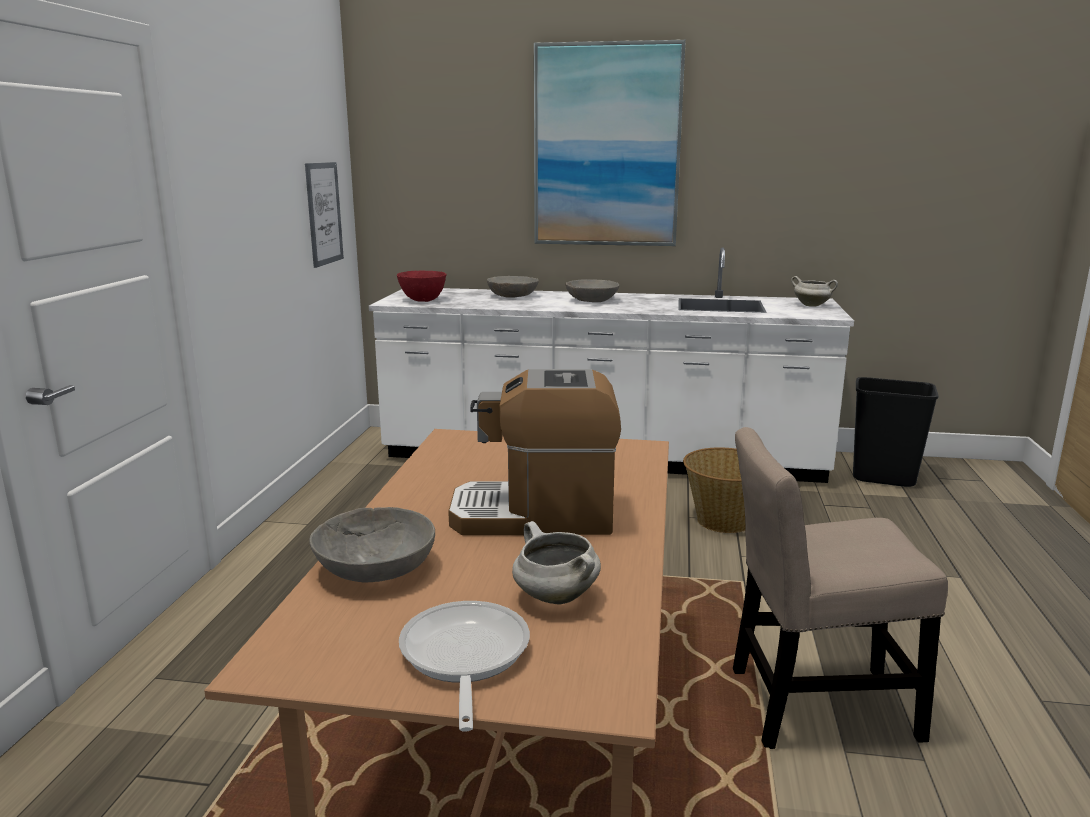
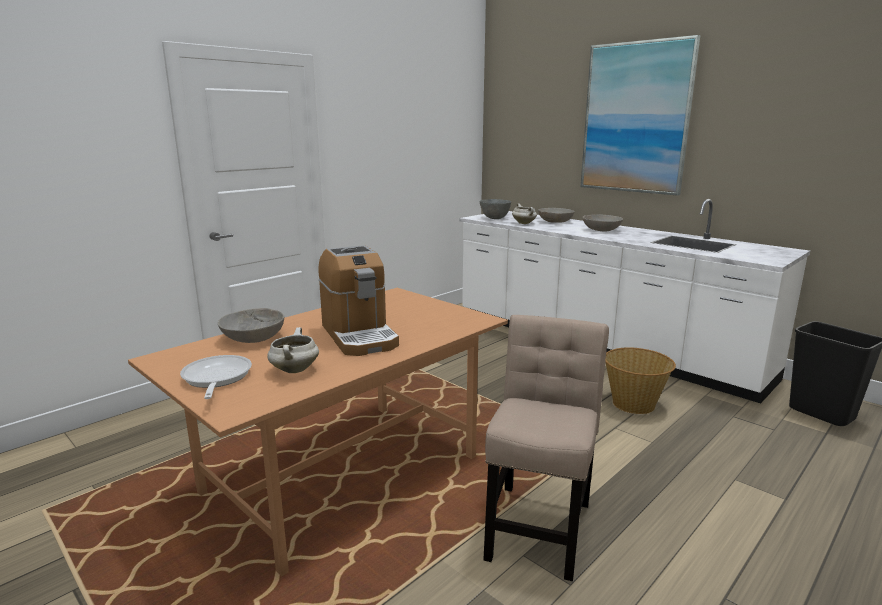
camera: 35 degrees right, 0 degrees up
(324, 213) = (449, 160): picture -> none
(423, 300) = (495, 218): red bowl -> grey bowl
(463, 658) = (216, 379): frying pan -> frying pan turned 45 degrees counterclockwise
(535, 515) = (359, 335): coffee machine -> coffee machine turned 150 degrees counterclockwise
(812, 305) = (773, 253): white cooking pot -> white cooking pot (524, 223)
(813, 705) = (539, 524): beige chair -> beige chair turned 75 degrees clockwise

